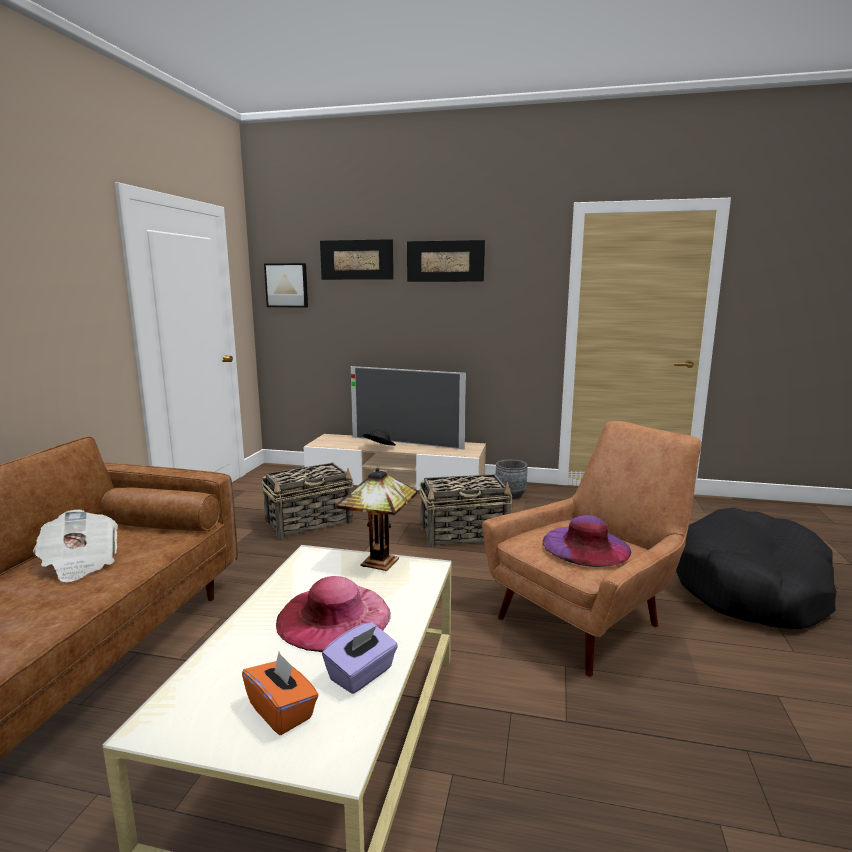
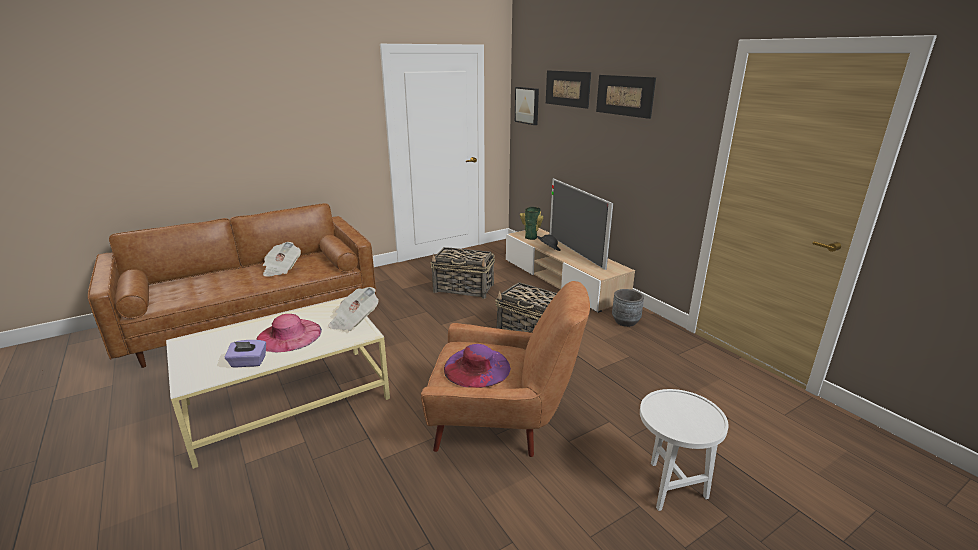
camera: 45 degrees right, 10 degrees up
(282, 711) = (208, 359): orange tissue box -> none
(337, 442) = (531, 237): none -> vase
(380, 563) = (354, 321): table lamp -> newspaper
(751, 587) = (669, 485): black dog bed -> white side table

